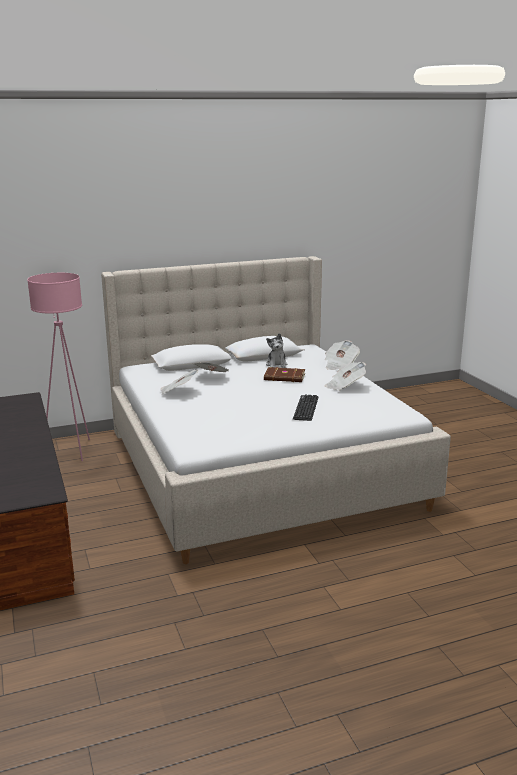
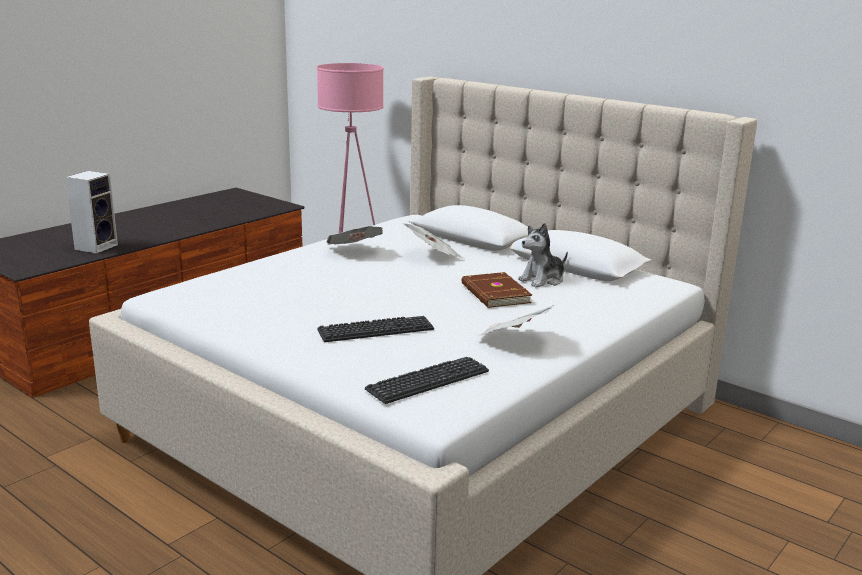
camera: 60 degrees right, 0 degrees up
(29, 465) = (96, 246): none -> speaker
(340, 365) = (615, 319): newspaper -> none
(374, 409) = (428, 380): none -> keyboard

